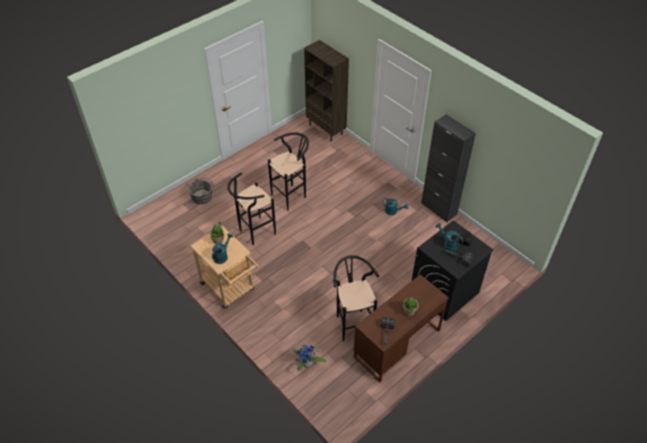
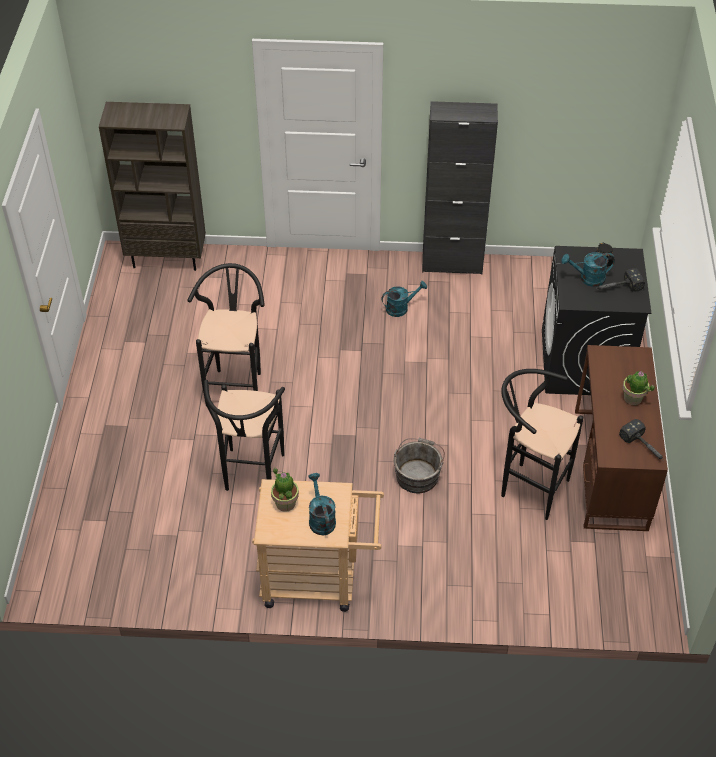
camera: 45 degrees left, 0 degrees up
(203, 196) = (101, 484): grey bucket -> grey bucket (418, 474)
(307, 365) = (543, 586): potted plant -> none

